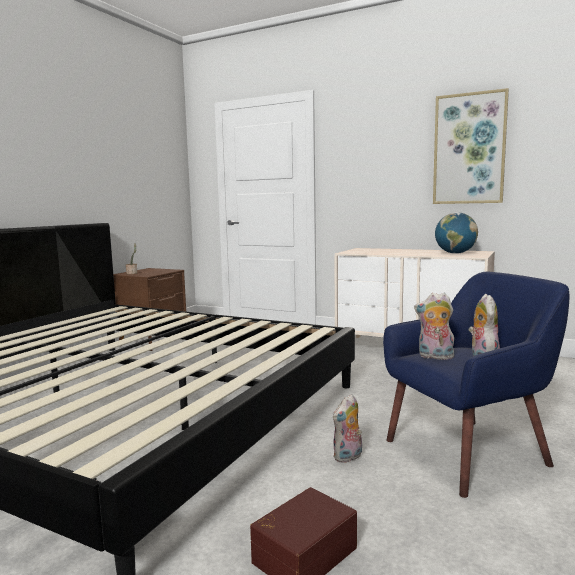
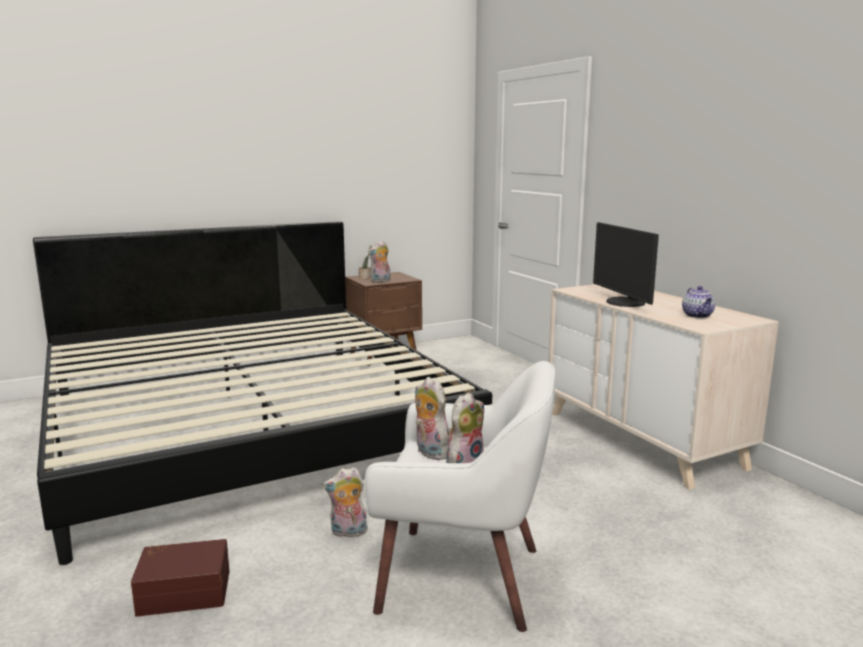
camera: 35 degrees right, 5 degrees up
(152, 273) = (380, 281): none -> plush toy
(399, 253) = (623, 303): none -> monitor
(455, 253) = (698, 316): globe -> teapot
(468, 452) = (463, 577): blue armchair -> white armchair
(469, 149) = (761, 155): picture -> none

